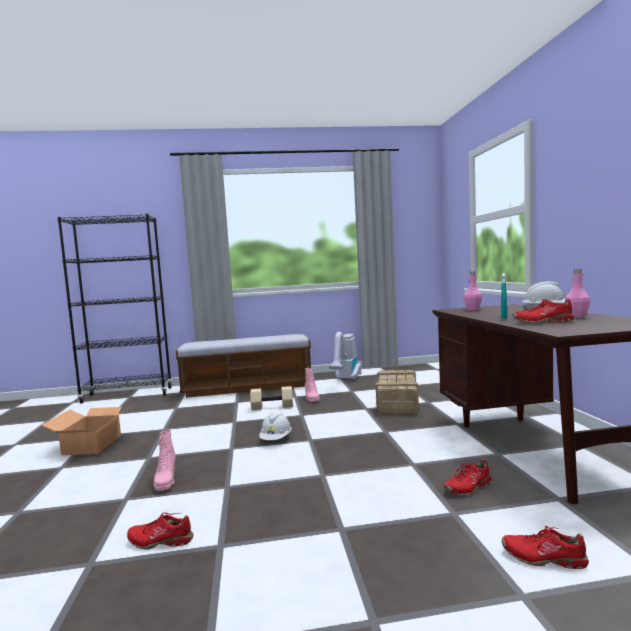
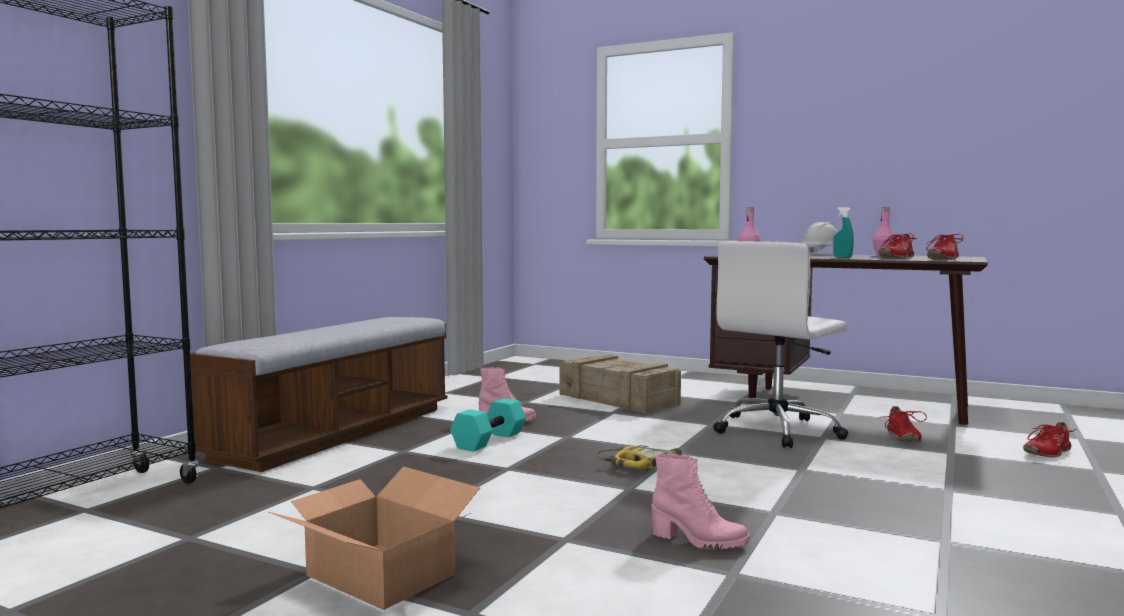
camera: 55 degrees left, 0 degrees up
(161, 541) = (906, 568): red shoe -> red shoe (942, 259)
(273, 406) = (488, 440): beige dumbbell -> turquoise dumbbell
(276, 439) = (641, 464): white hard hat -> power drill
(346, 380) = (465, 393): vacuum cleaner -> none
(405, 449) = (778, 430): none -> white office chair

